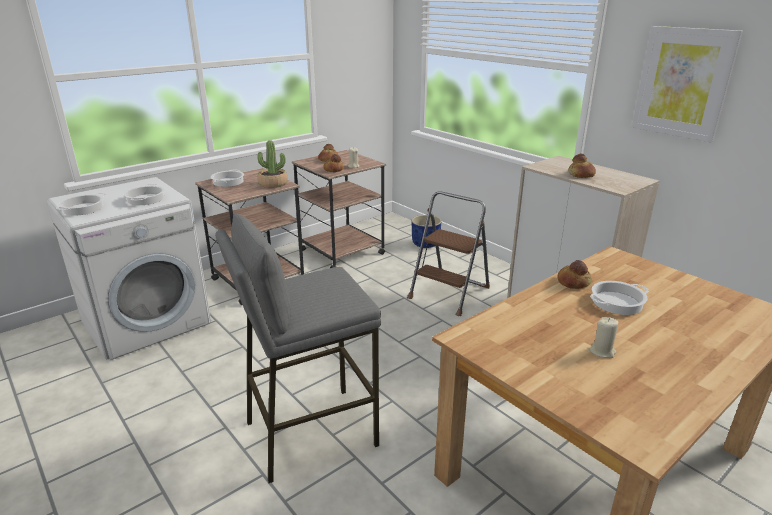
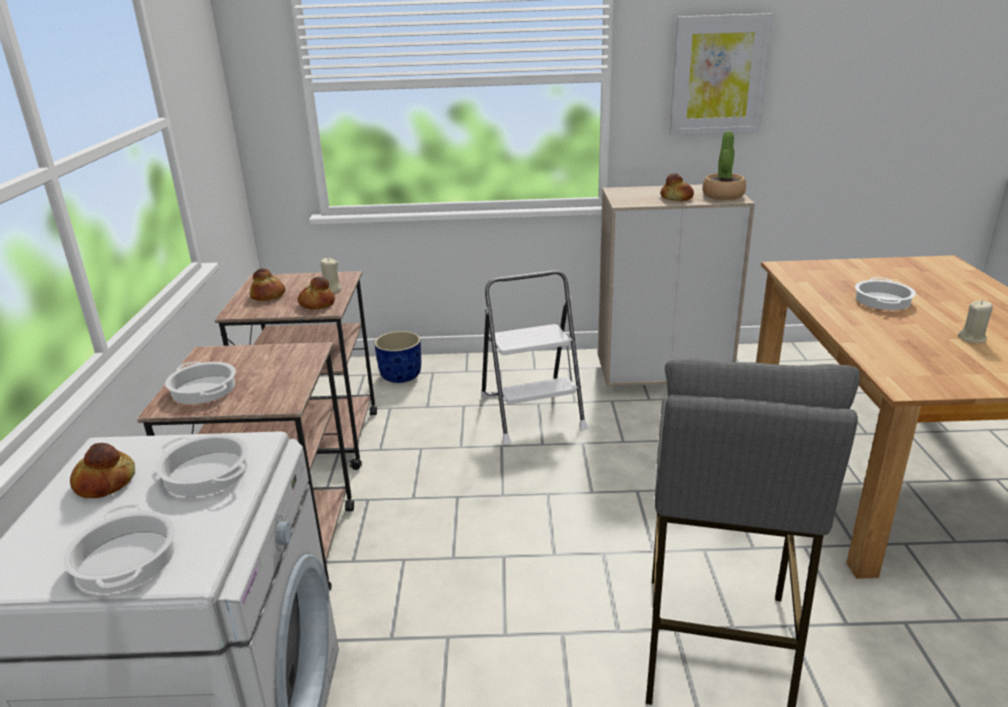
camera: 50 degrees left, 0 degrees up
(273, 184) = (289, 358): potted plant -> potted plant (723, 195)
(451, 291) = (531, 410): brown step ladder -> white step ladder
(573, 282) = (825, 301): bread -> bread (104, 482)

